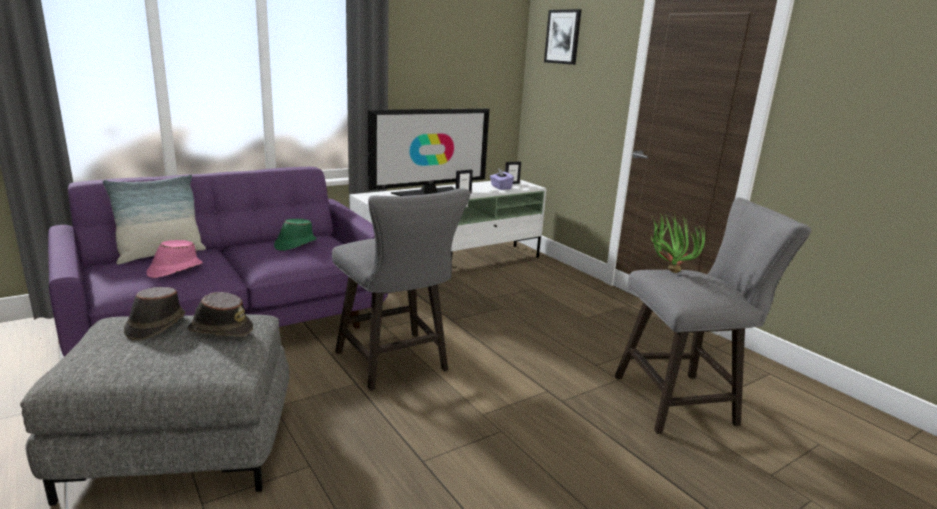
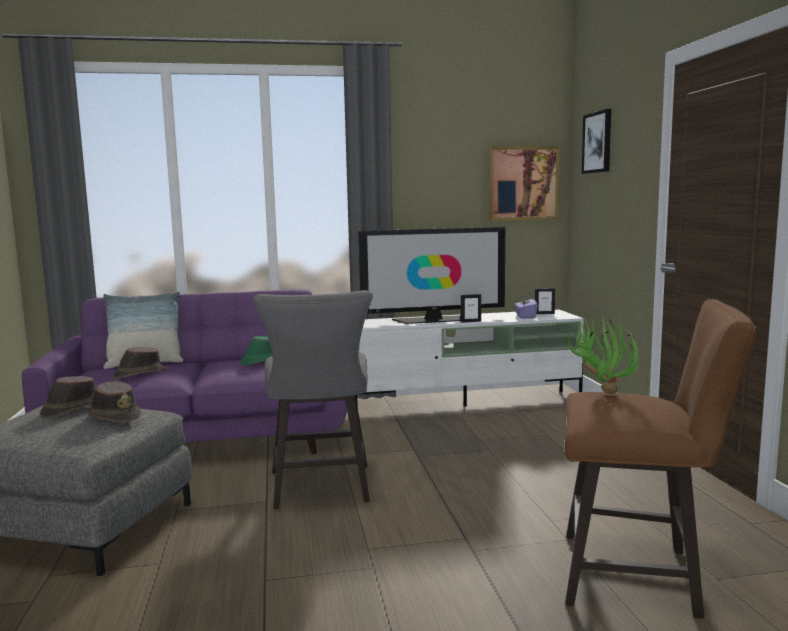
camera: 25 degrees right, 10 degrees down
(174, 270) = (139, 374): pink hat -> brown hat
(491, 66) = (523, 183): none -> picture
(683, 400) = (641, 576): grey stool -> brown stool

